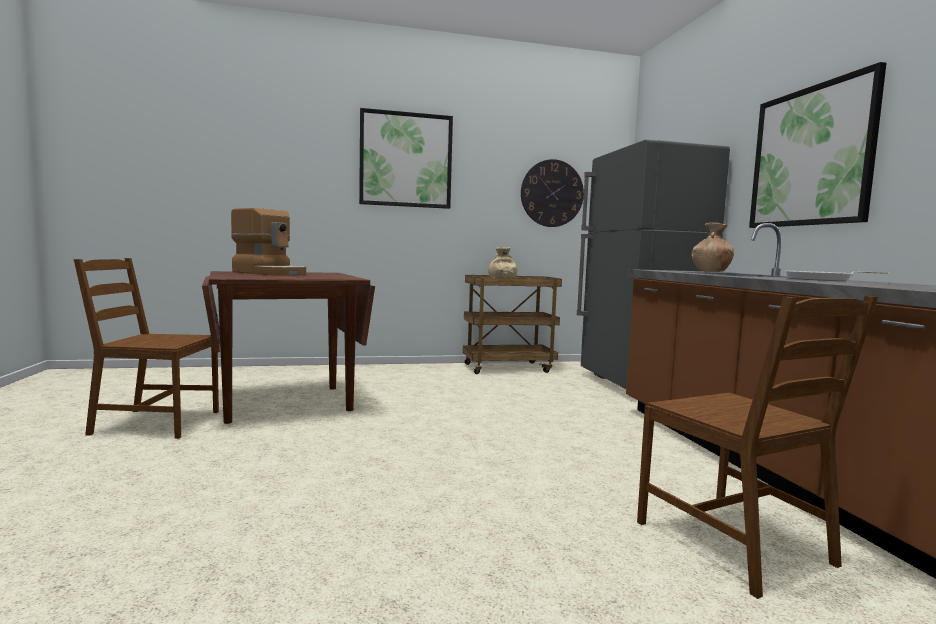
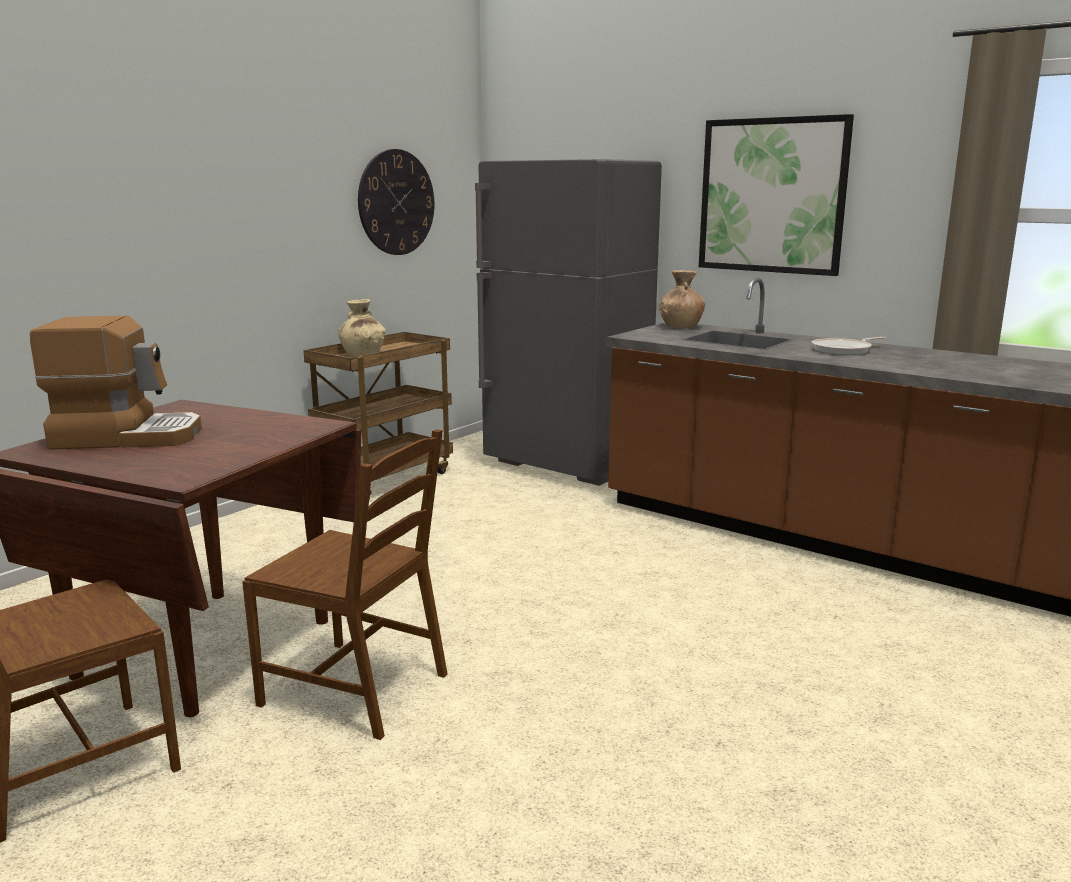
camera: 40 degrees left, 10 degrees up
(406, 160) = (187, 163): picture -> none
(735, 543) = (872, 619): brown chair -> brown chair (357, 688)

